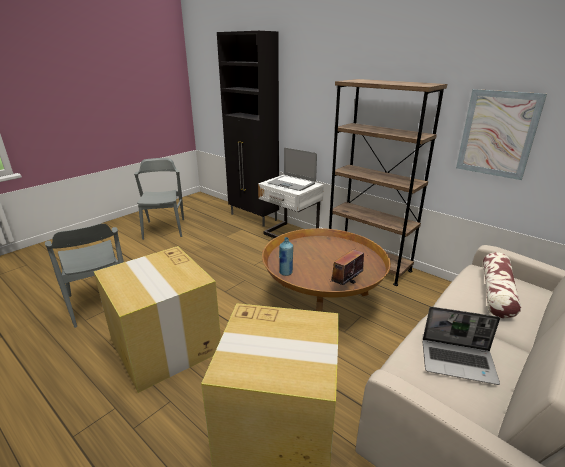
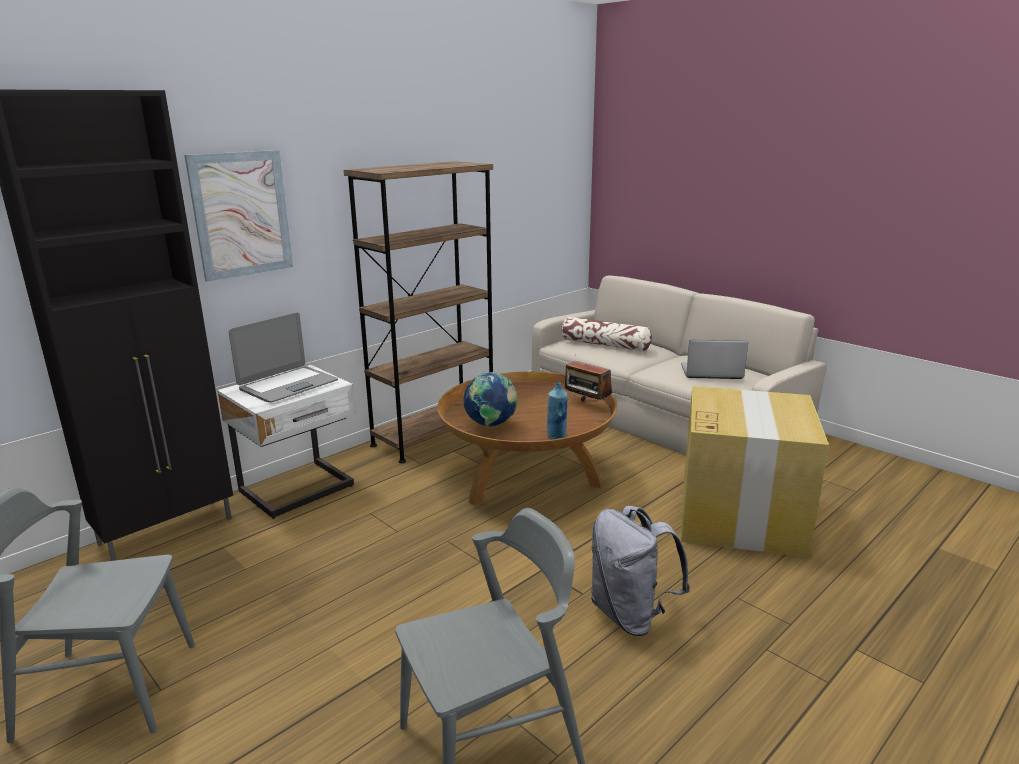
camera: 85 degrees left, 5 degrees down
(166, 346) = (631, 615): cardboard box -> grey backpack
(298, 250) = (491, 425): none -> globe
(458, 361) = (710, 372): laptop -> laptop turned 105 degrees counterclockwise
(497, 134) = (498, 208): picture -> picture (241, 214)

